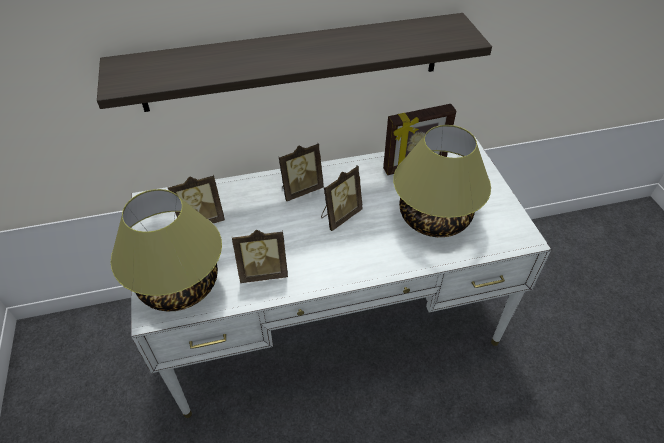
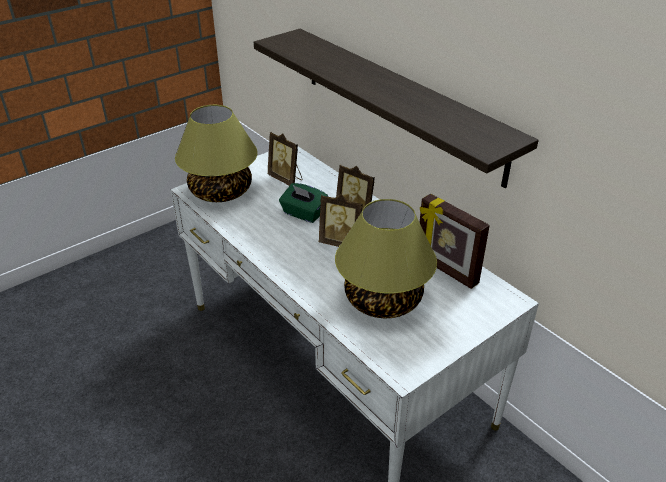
camera: 65 degrees right, 10 degrees down
(263, 272) = (254, 223): picture frame -> none
(274, 227) = (303, 213): none -> green tissue box

